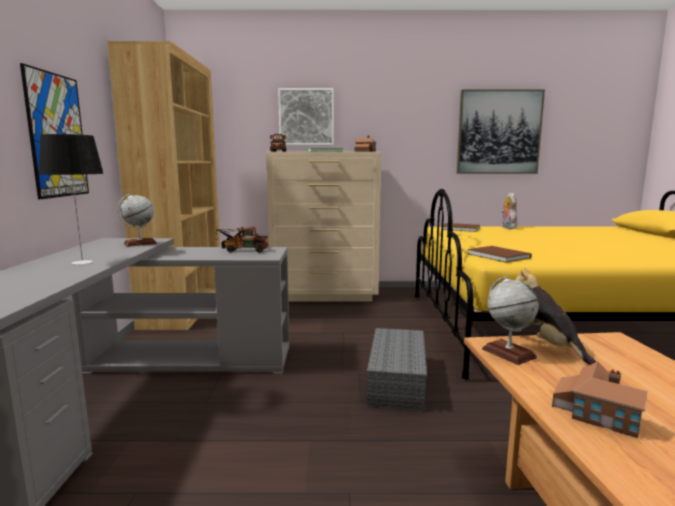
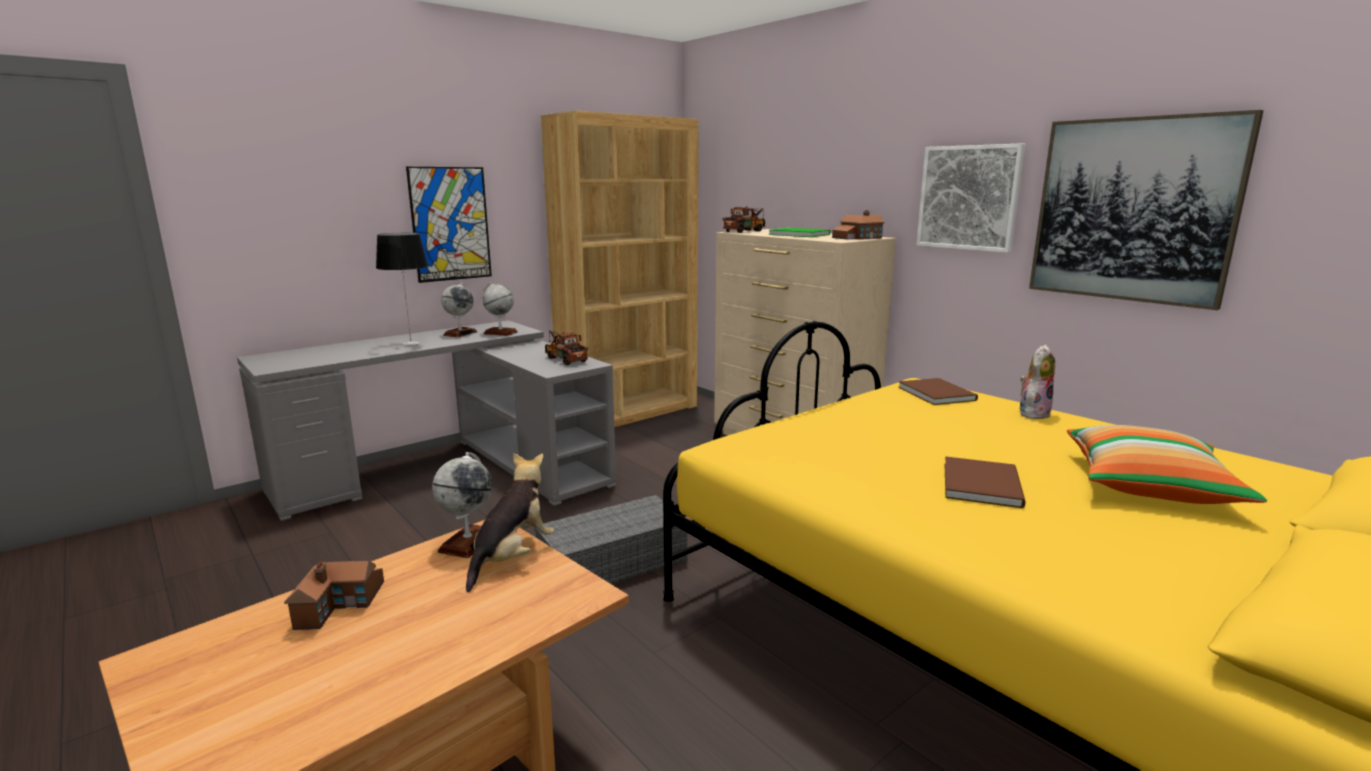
camera: 50 degrees right, 5 degrees up
(101, 250) = (460, 333): none -> globe
(306, 117) = (811, 177): picture -> picture (969, 198)
(498, 255) = (760, 445): brown book -> brown book (984, 484)
(606, 236) = (1149, 485): none -> pillow

